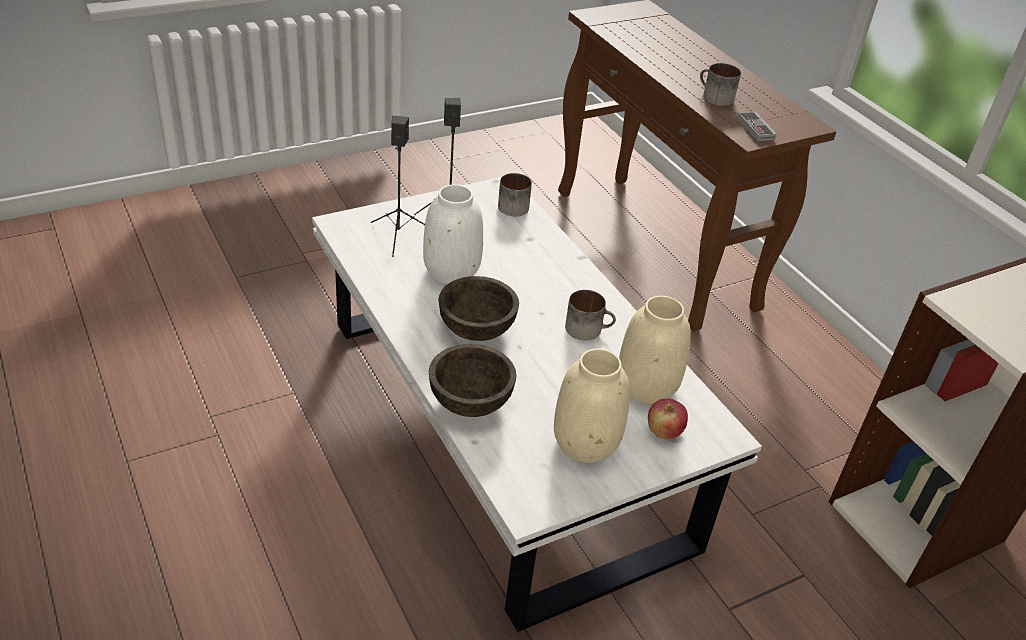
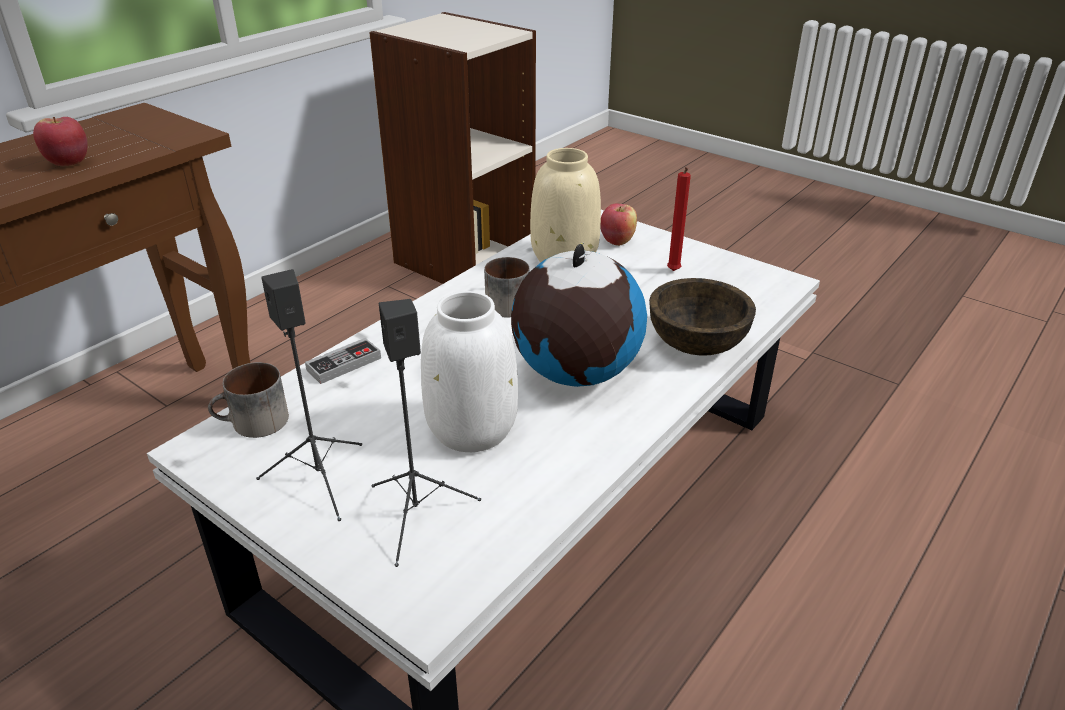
camera: 110 degrees left, 5 degrees down
(476, 328) = (575, 373): brown bowl -> globe
(585, 442) = (673, 272): beige vase -> red candle
(714, 97) = (69, 163): mug -> apple
(755, 129) = (163, 134): game controller -> game controller (344, 364)

